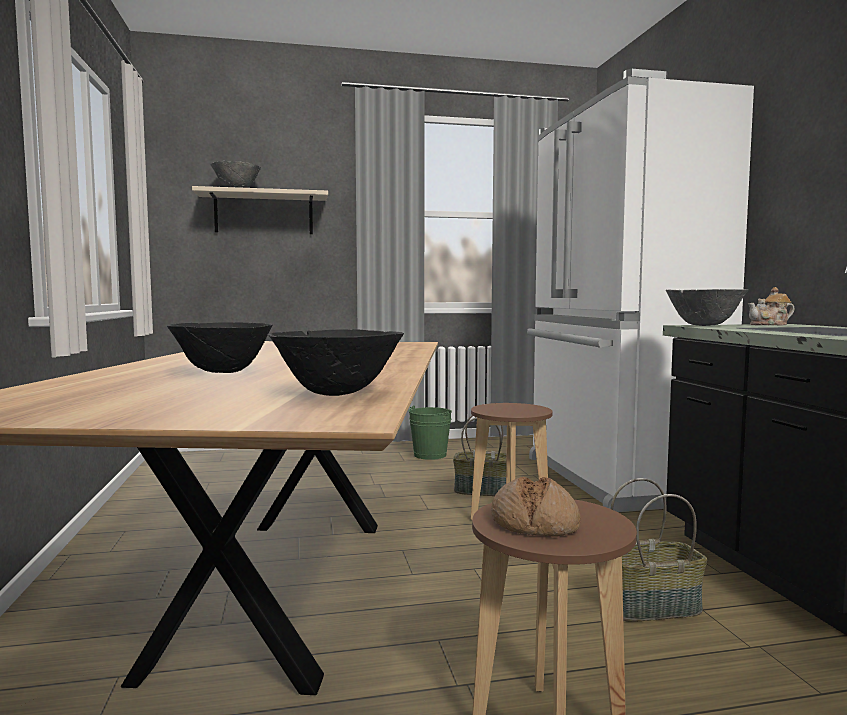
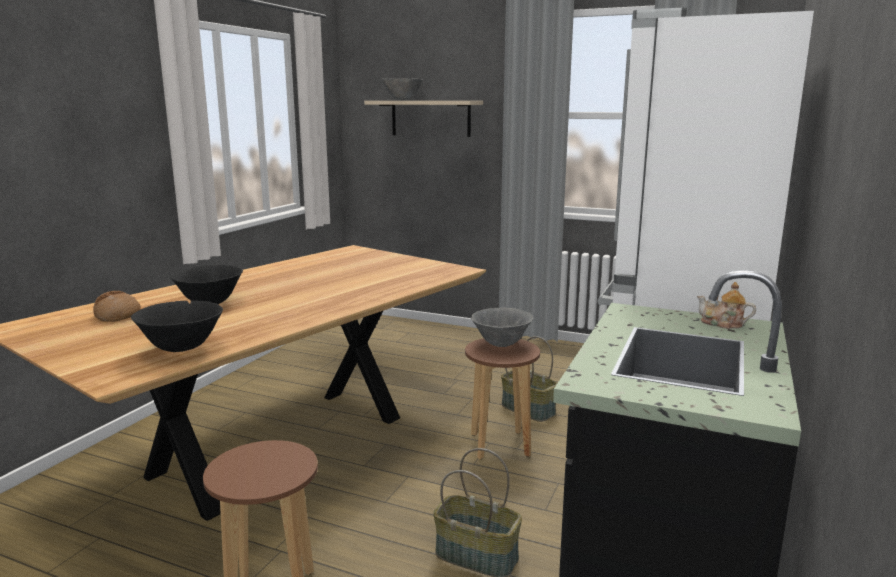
camera: 35 degrees right, 10 degrees up
(430, 455) = (543, 359): green bucket -> none
(534, 523) = (249, 464): bread -> bread (118, 315)
(704, 325) = (636, 313): grey bowl -> grey bowl (501, 344)

